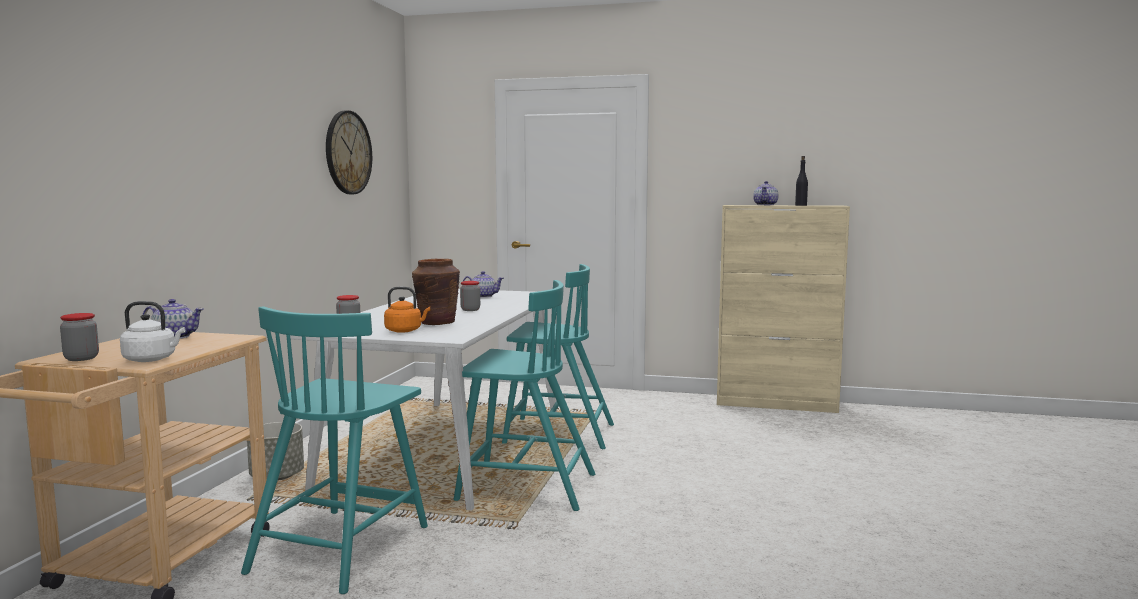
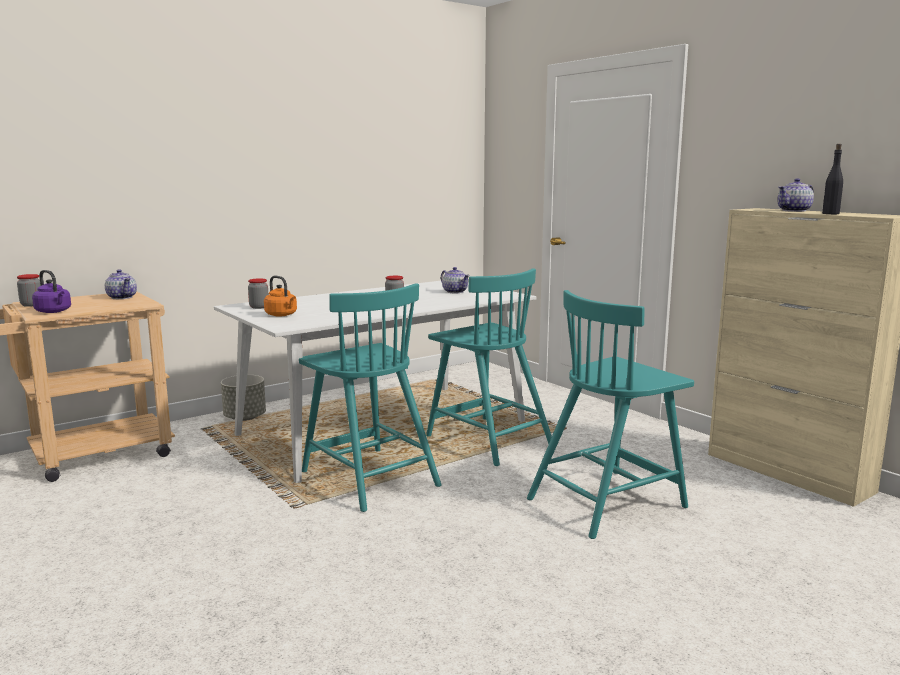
camera: 40 degrees right, 5 degrees up
(152, 359) = (54, 311): white kettle -> purple kettle
(341, 547) = (182, 480): turquoise chair -> turquoise chair (608, 502)
(348, 152) = (385, 148): wall clock -> none
(437, 323) = (327, 312): brown vase -> none

